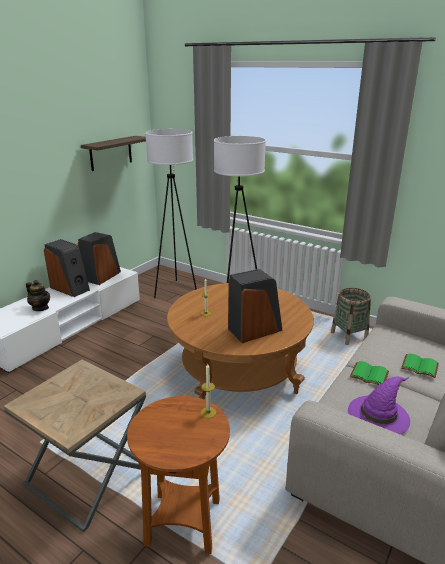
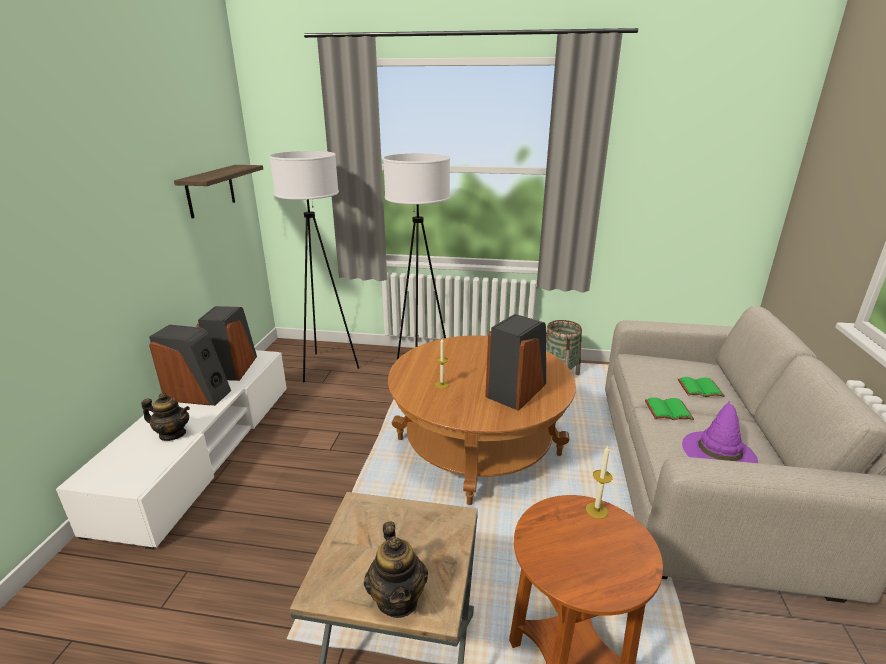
camera: 25 degrees left, 0 degrees up
(56, 420) = (398, 599): none -> teapot

